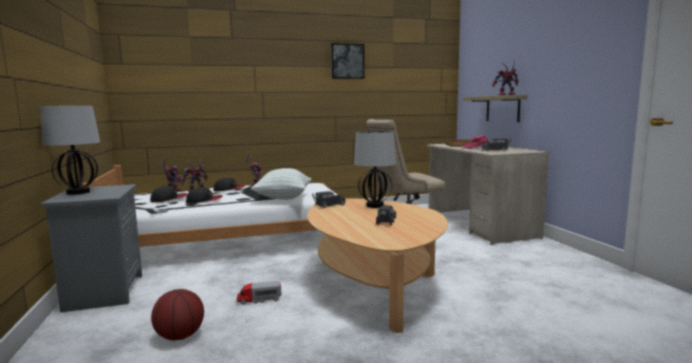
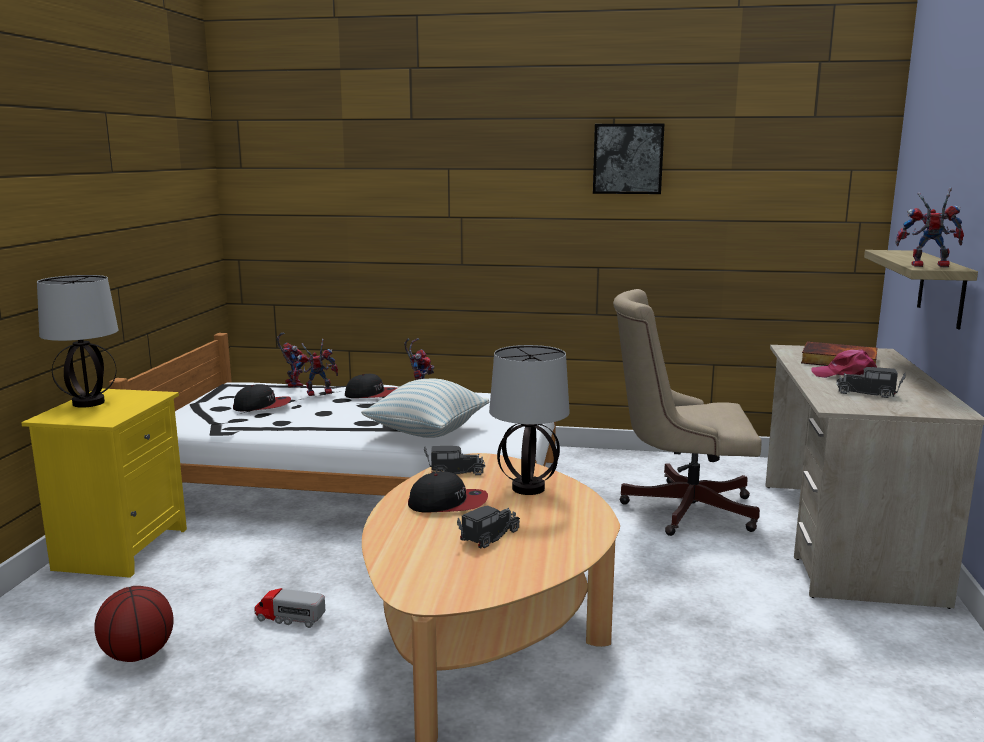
camera: 25 degrees right, 5 degrees up
(103, 292) = (121, 548): grey nightstand -> yellow nightstand
(204, 201) = (306, 418): cap -> cap (448, 503)

